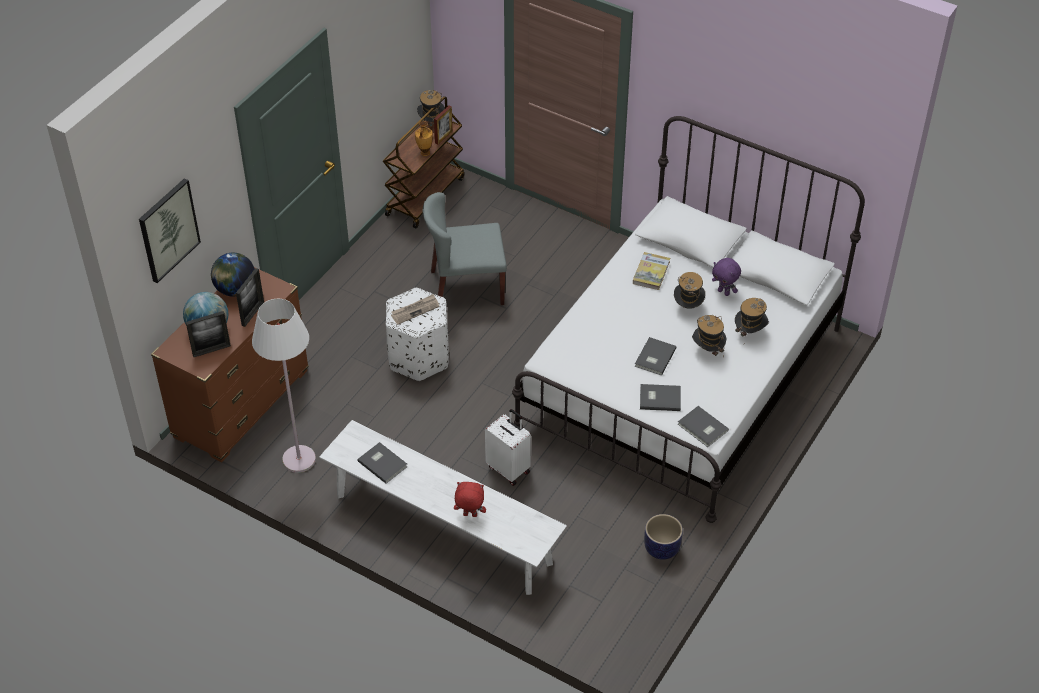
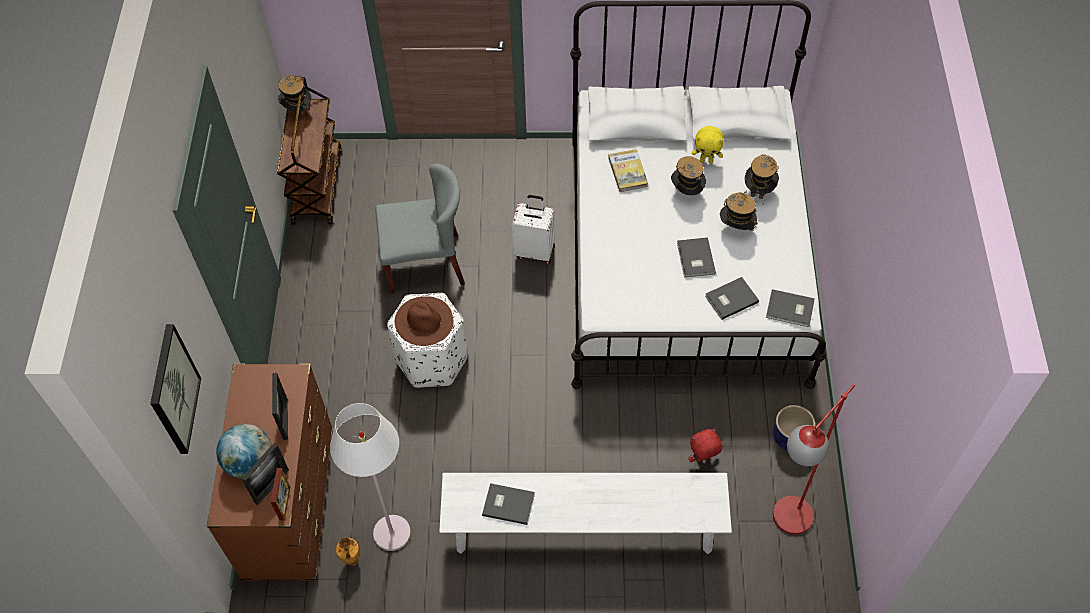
camera: 30 degrees left, 10 degrees up
(235, 289) = (246, 401): globe -> none
(415, 310) = (424, 320): newspaper -> brown hat
(424, 153) = (314, 145): vase -> vase (352, 561)
(443, 137) = (321, 119): picture frame -> picture frame (285, 503)
(466, 288) = (425, 263): grey chair -> grey chair turned 150 degrees counterclockwise
(469, 515) = (632, 514): red plush toy -> red plush toy (702, 459)
(509, 469) = (599, 432): white suitcase -> white suitcase (535, 251)
(604, 607) = (784, 526): none -> red floor lamp
(724, 292) = (706, 160): purple plush toy -> yellow plush toy

